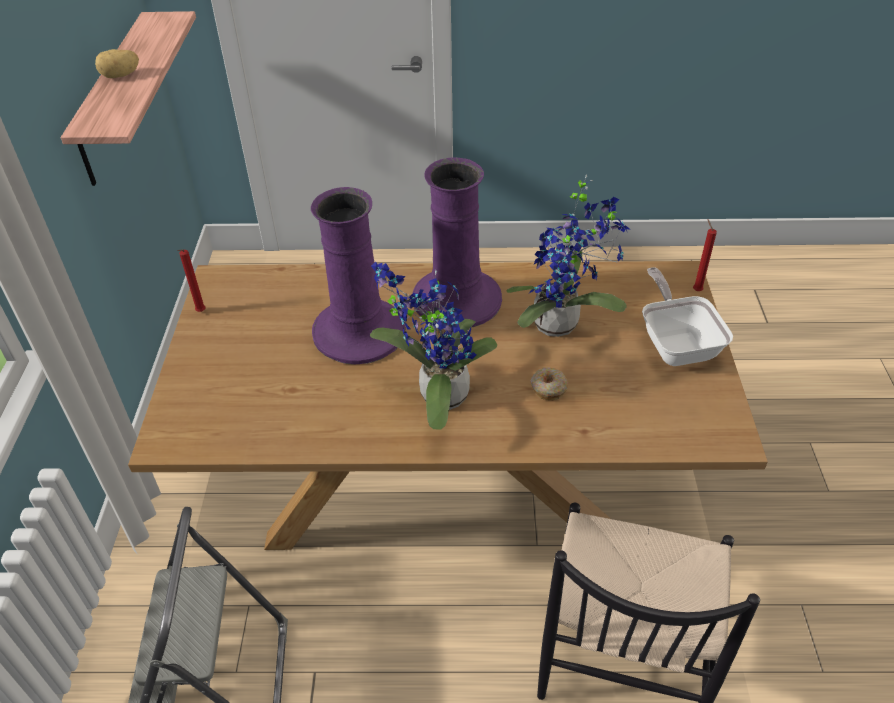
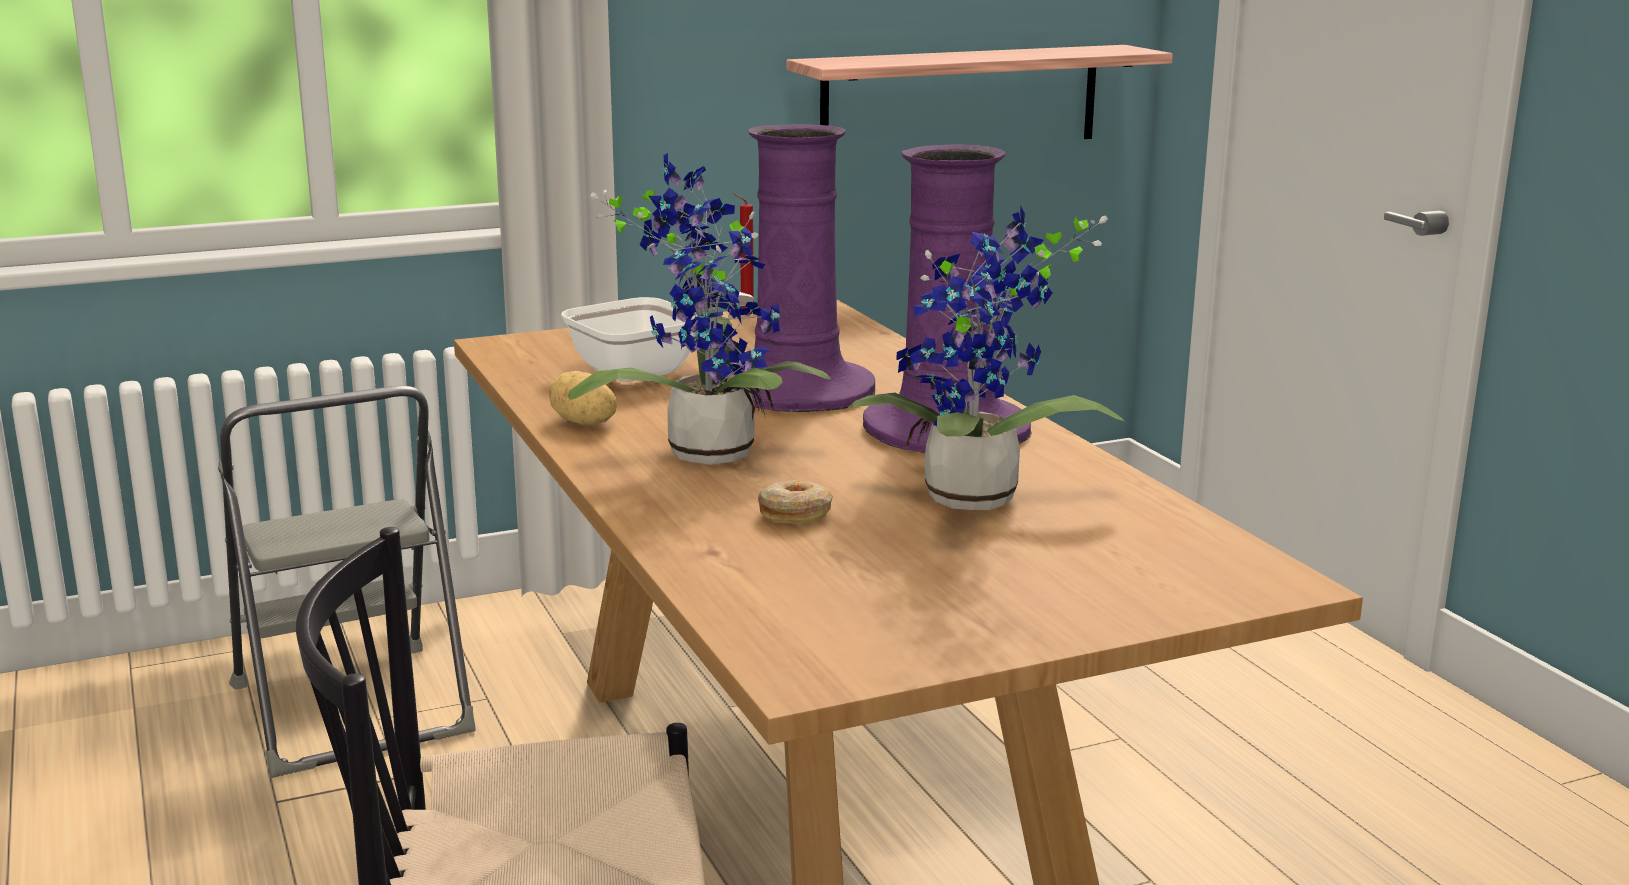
camera: 65 degrees right, 25 degrees down
(120, 76) = (951, 55): potato -> potato (583, 423)
(676, 344) = (1038, 599): frying pan -> frying pan (648, 370)
(696, 290) = (1245, 600): red candle -> none

